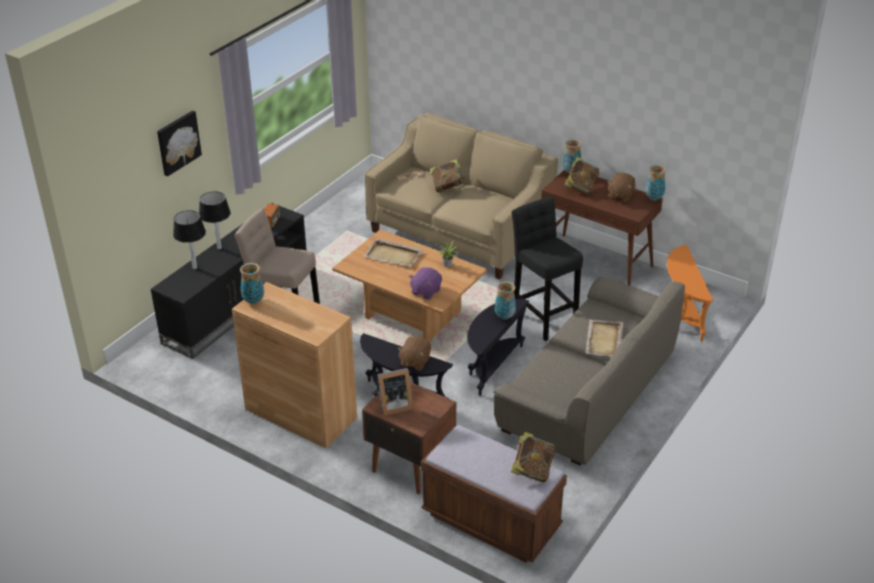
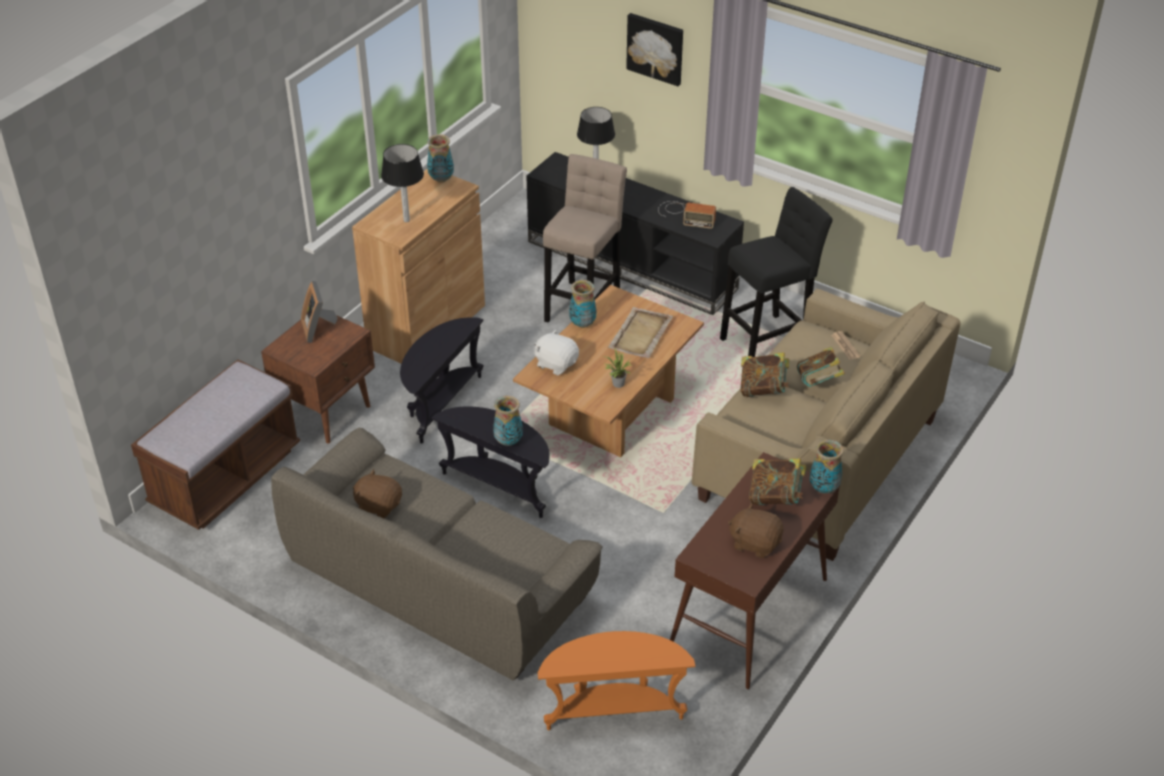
camera: 90 degrees right, 5 degrees up
(219, 247) = (637, 189): table lamp -> table lamp (407, 220)
(414, 362) = (422, 361): brown plush toy -> brown plush toy (378, 505)
(425, 291) = (556, 364): purple plush toy -> white plush toy
(532, 470) = (194, 440): book -> book (763, 389)
(542, 317) = (607, 542): black stool -> black stool (768, 339)
(604, 340) = (469, 552): beige tray -> none
(653, 198) = (750, 584): vase -> vase (582, 324)

